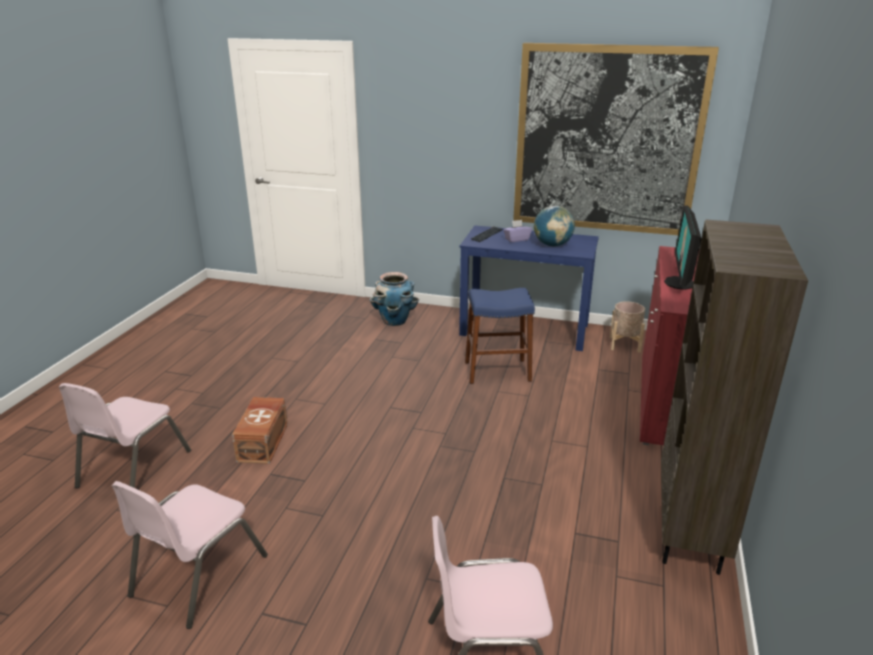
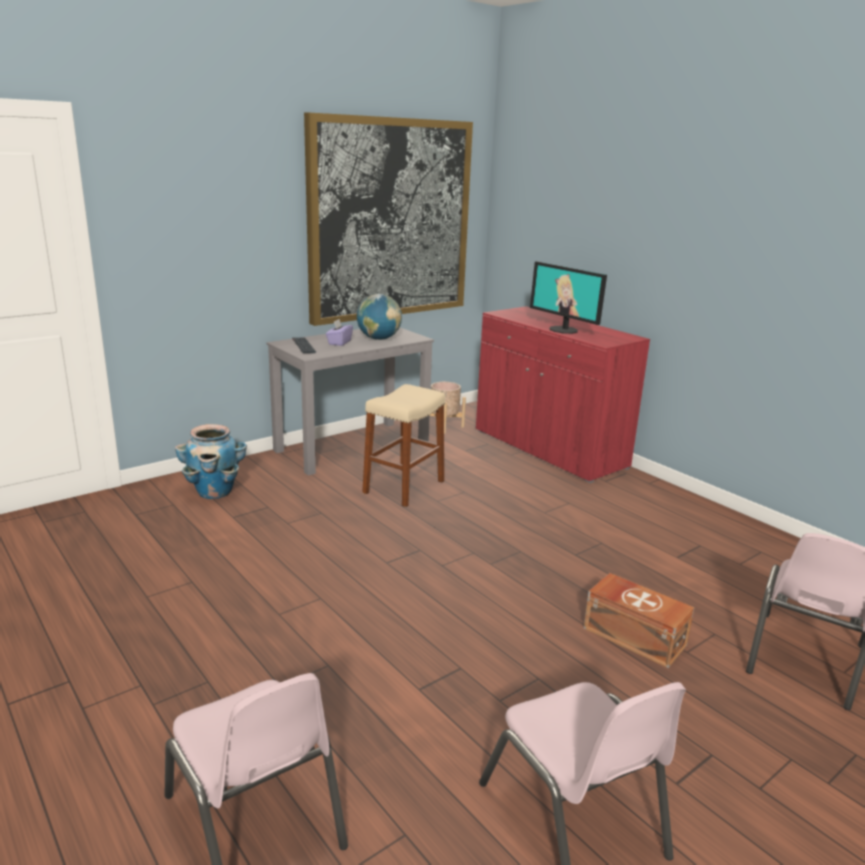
camera: 55 degrees left, 5 degrees down
(264, 442) = (343, 670): brown storage box -> brown storage box (633, 635)
(497, 371) = (404, 487): blue stool -> beige stool
(525, 329) = (353, 446): blue desk -> grey desk
(690, 531) = (708, 515): brown bookcase -> none

